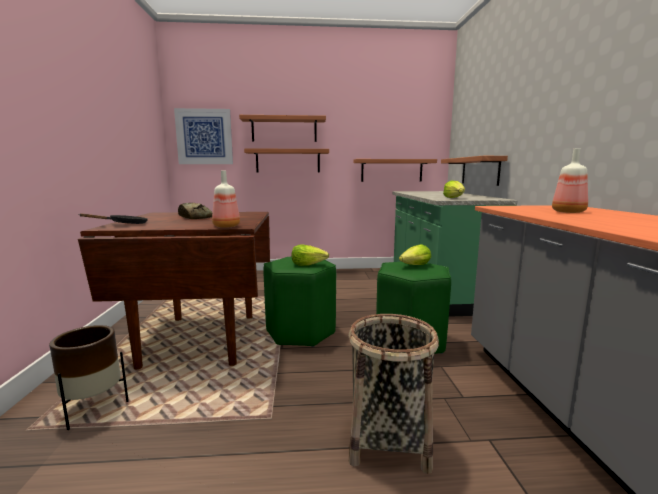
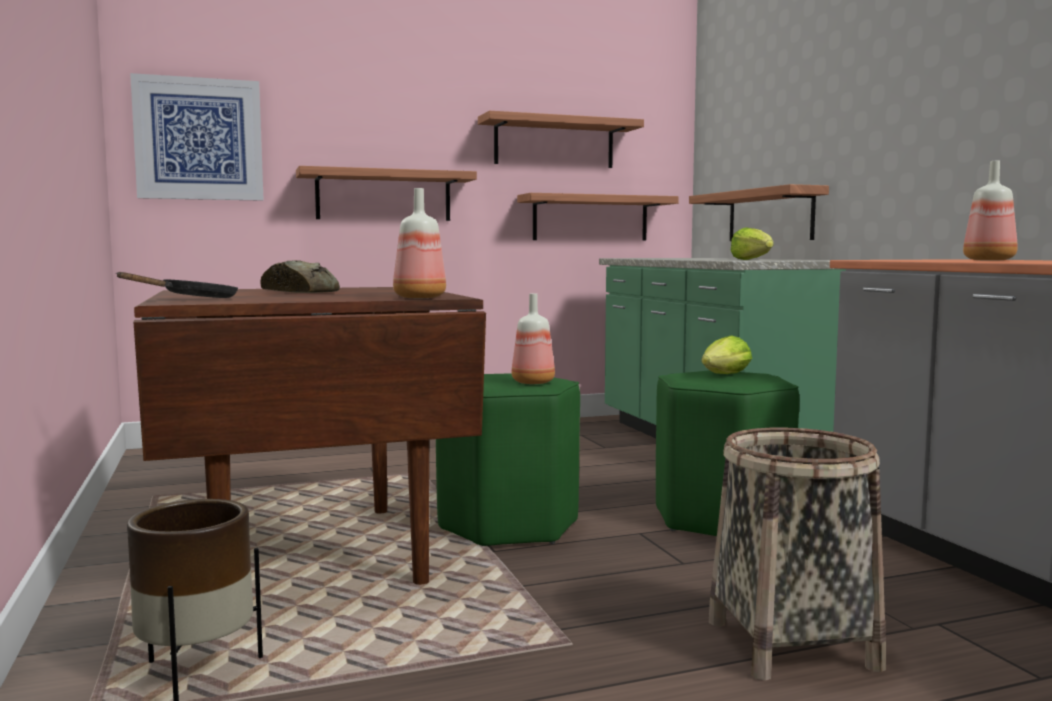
camera: 15 degrees left, 5 degrees down
(284, 129) = (376, 130): shelf -> shelf (554, 143)
(308, 264) = (531, 382): lettuce -> bottle

